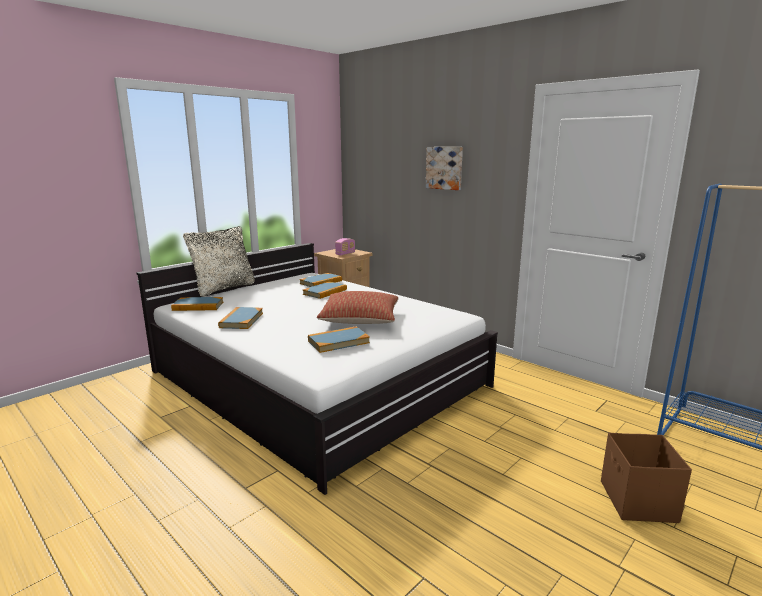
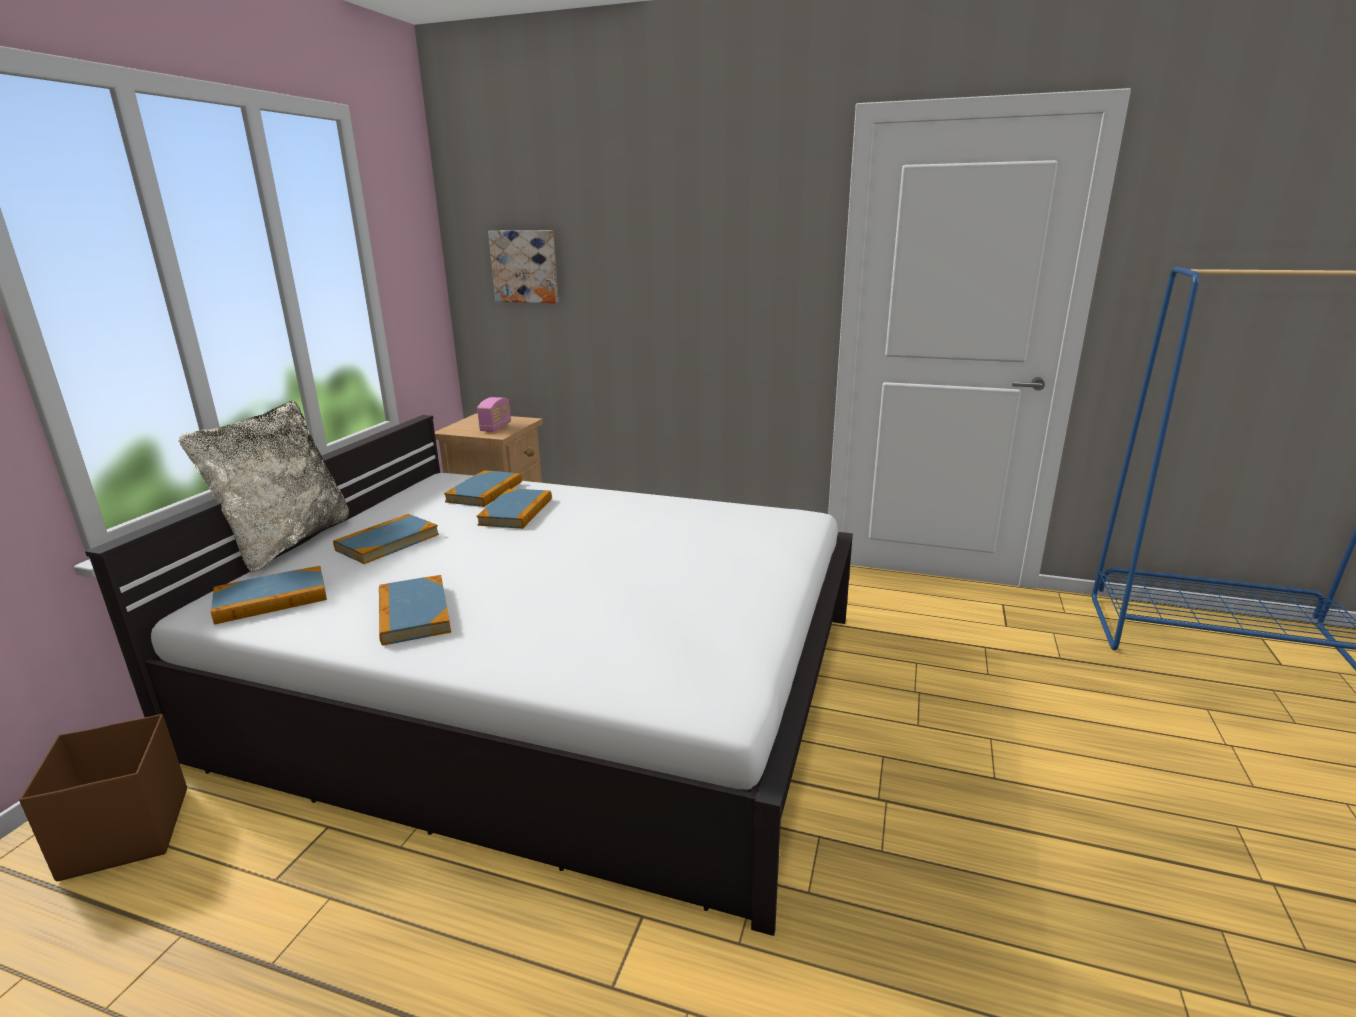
camera: 25 degrees left, 5 degrees up
(338, 342) = (672, 620): book -> book (387, 542)
(360, 319) = (648, 560): pillow -> none
(445, 168) = (680, 254): picture -> picture (525, 266)
(637, 502) = (1184, 762): brown storage box -> brown storage box (125, 834)

